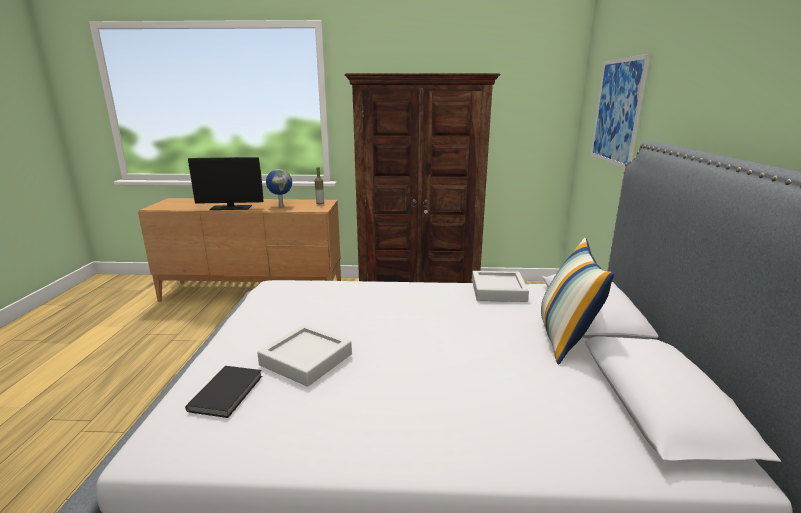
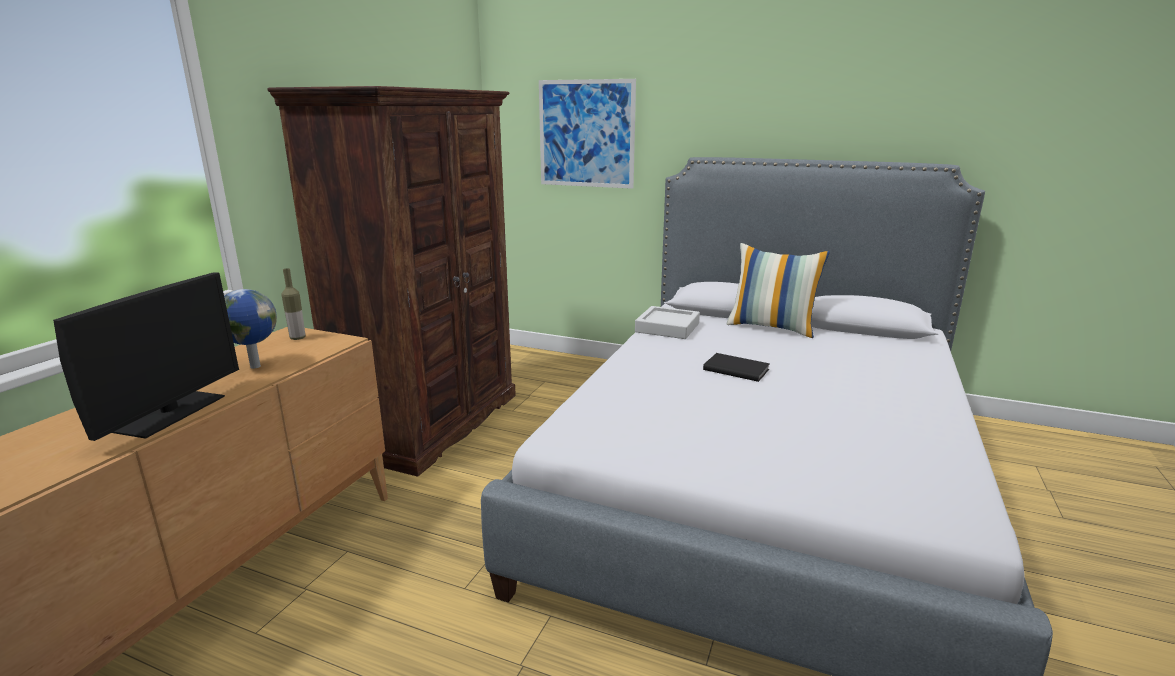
camera: 70 degrees left, 0 degrees up
(228, 392) = (865, 476): black book -> black book (735, 369)
(306, 359) = (795, 430): grey tray -> none

